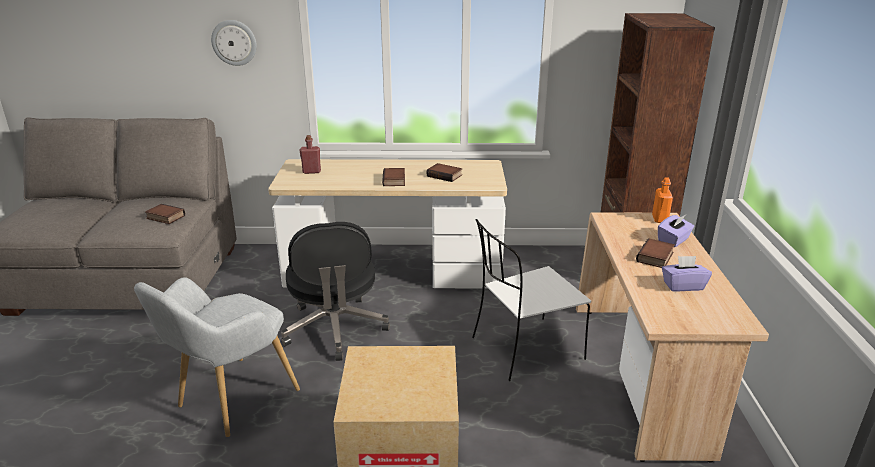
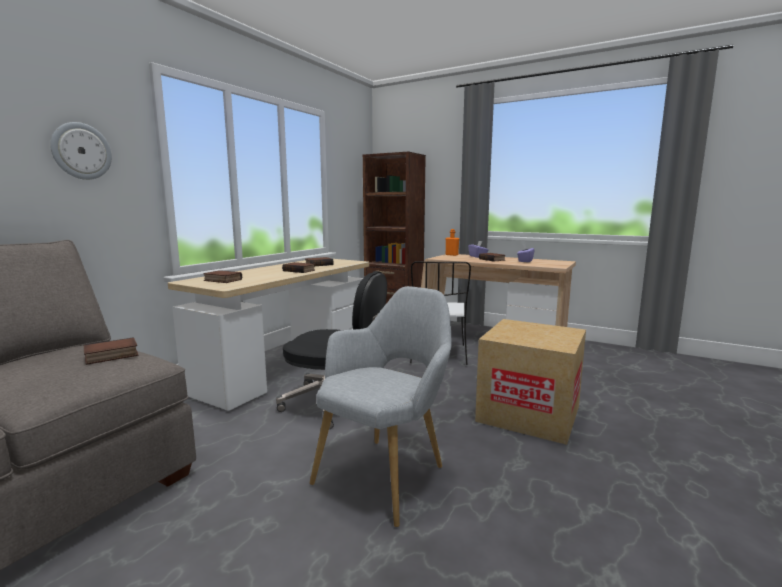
camera: 60 degrees left, 15 degrees down
(230, 401) = (387, 472): grey armchair -> grey armchair turned 120 degrees counterclockwise
(311, 171) = (222, 280): red bottle -> book

